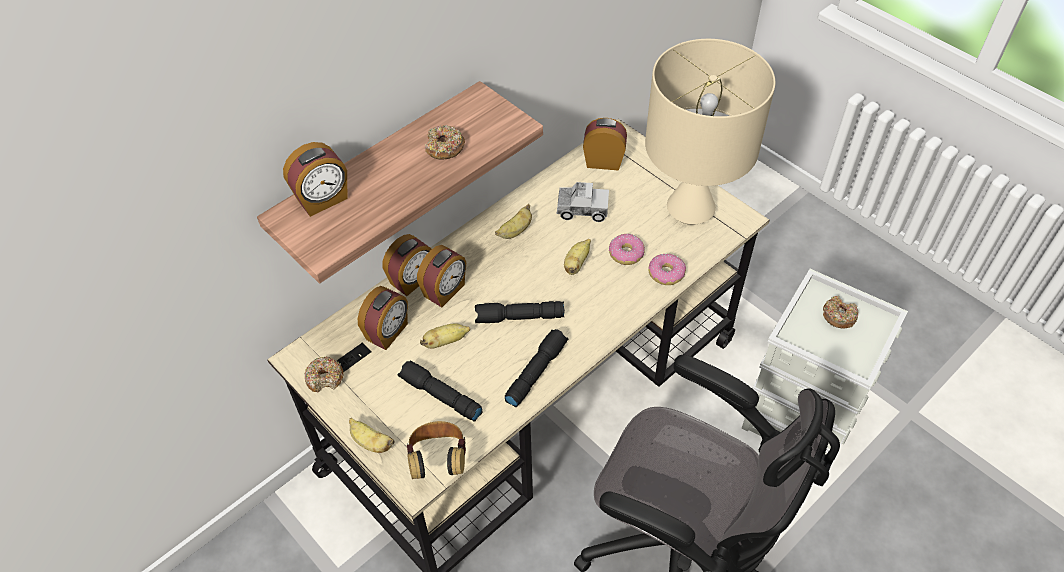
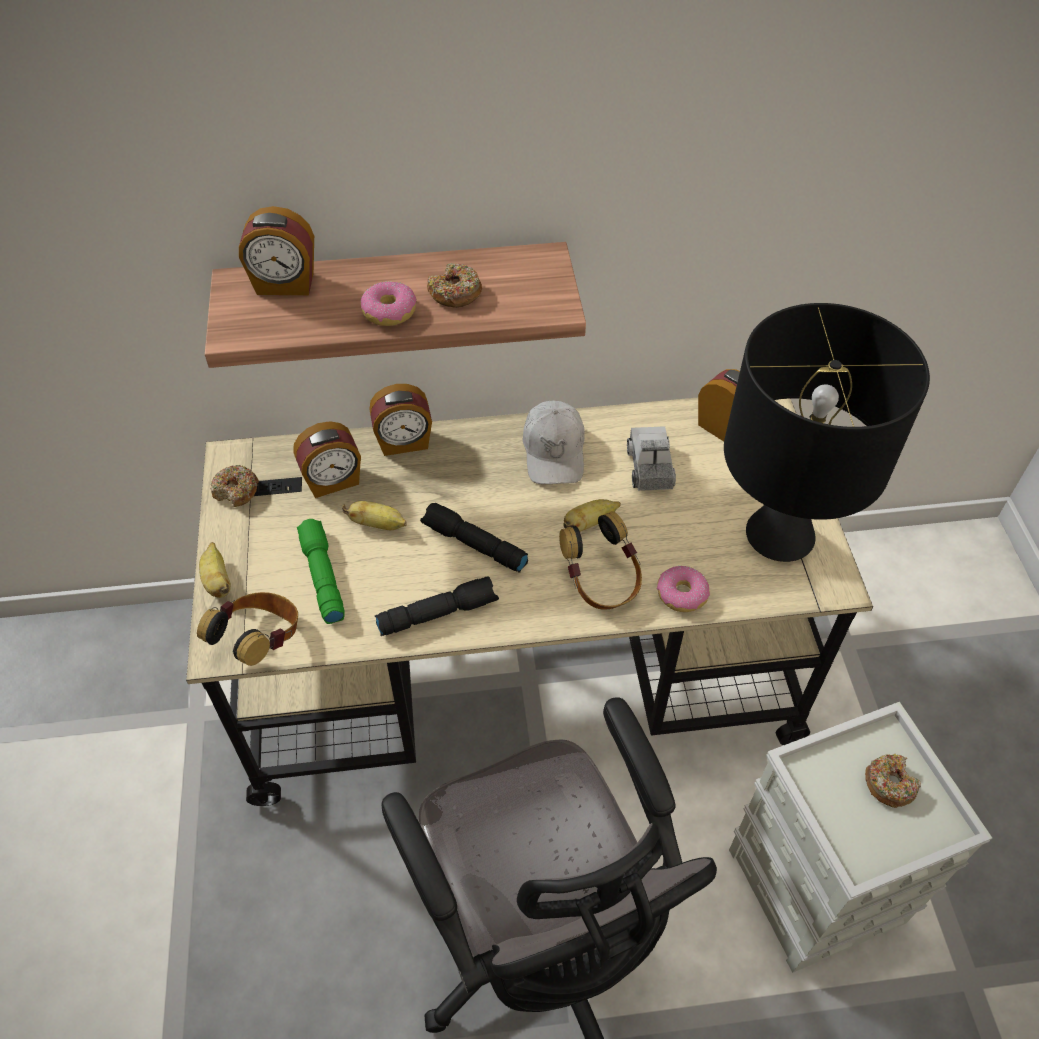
camera: 35 degrees right, 0 degrees up
(440, 396) = (321, 576): black flashlight -> green flashlight
(445, 291) = (425, 472): alarm clock -> none
(515, 231) = (554, 451): banana -> white cap
(582, 210) = (650, 468): toy truck -> toy truck turned 135 degrees counterclockwise
(615, 294) = (601, 582): none -> headphones
(626, 254) = (655, 545): donut -> donut (389, 312)
(690, 210) = (778, 539): beige table lamp -> black table lamp

